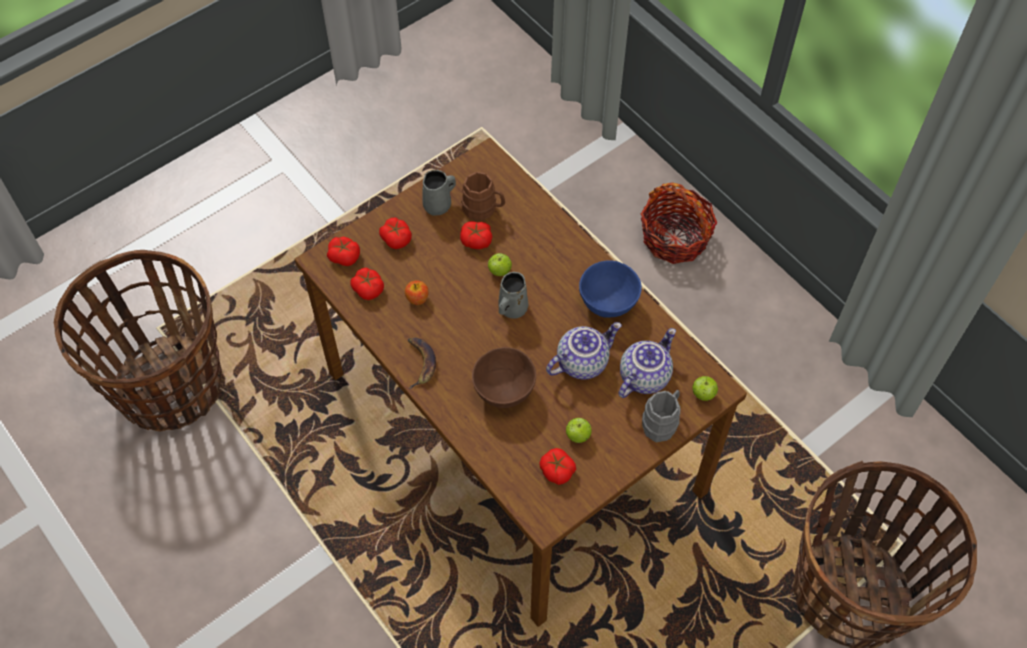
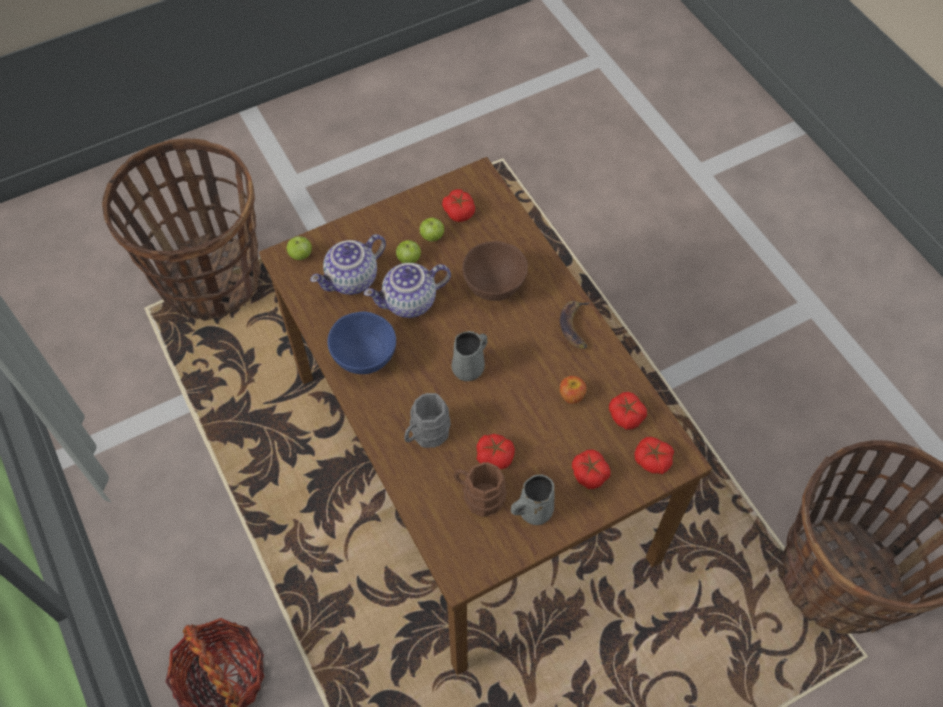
camera: 170 degrees left, 0 degrees up
(499, 271) = (474, 413): apple -> apple (409, 259)
(662, 422) = (349, 237): grey mug -> grey mug (426, 434)

